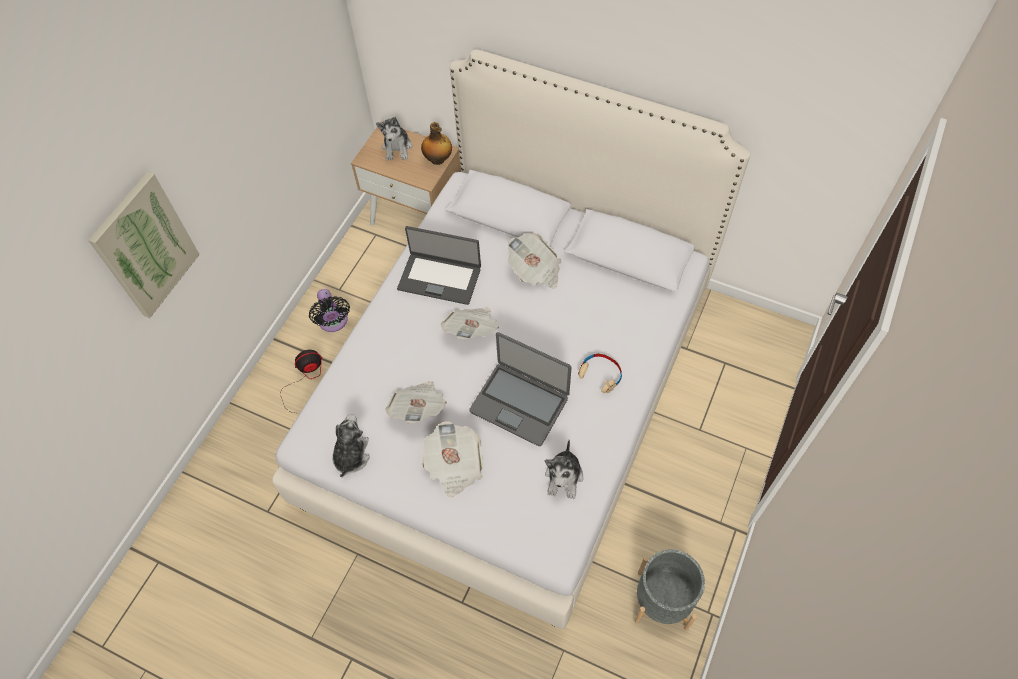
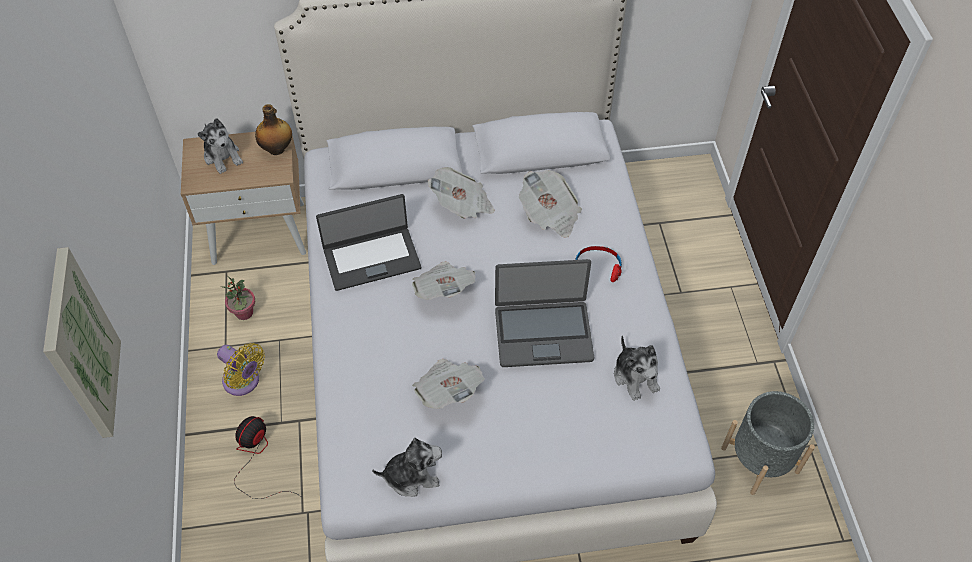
camera: 35 degrees left, 5 degrees down
(333, 322) = (244, 382): black fan -> yellow fan
(351, 455) = (412, 475): plush toy -> plush toy turned 105 degrees clockwise
(367, 272) = (244, 313): none -> potted plant
(454, 466) = (524, 425): newspaper -> newspaper (550, 215)
(600, 375) = (597, 268): beige headphones -> red headphones

